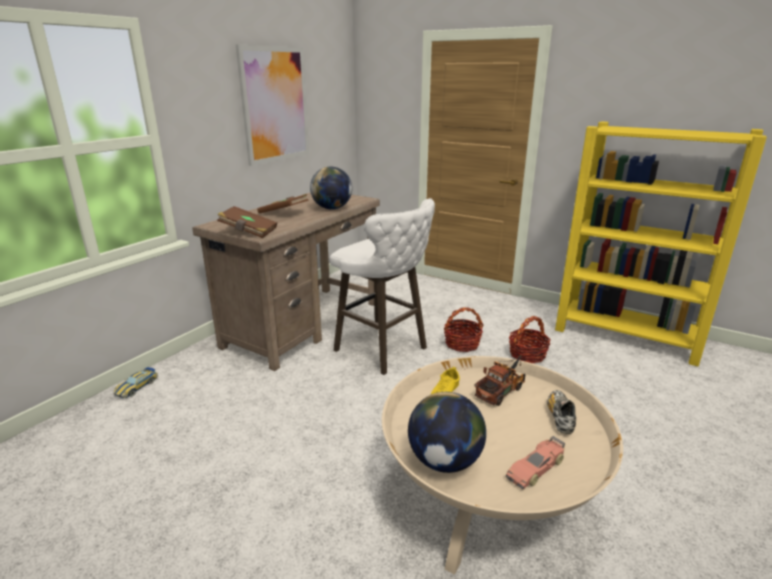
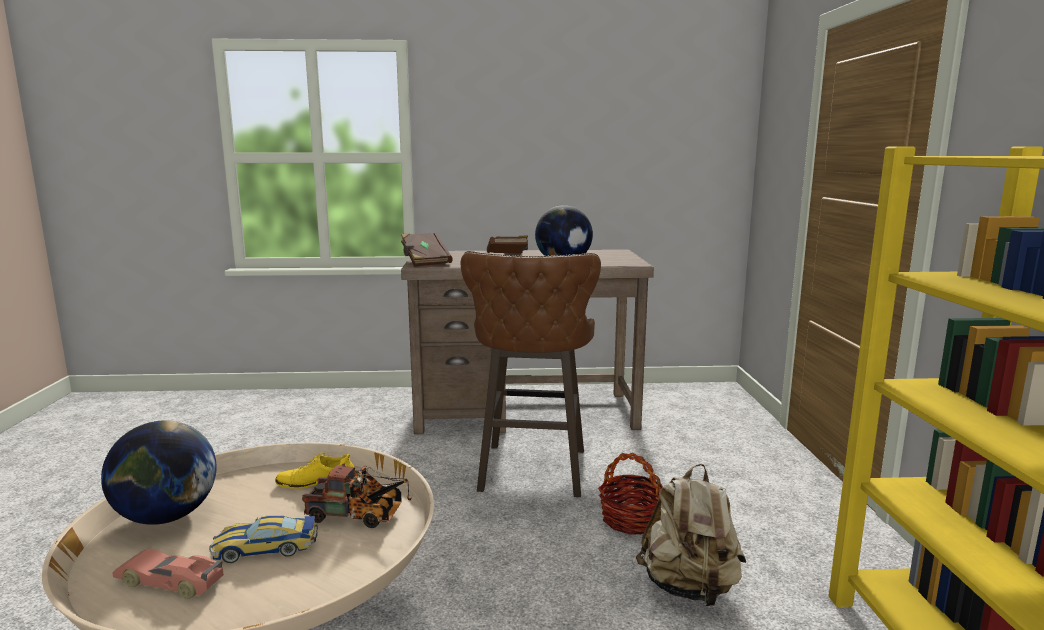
camera: 55 degrees right, 10 degrees down
(137, 387) = (328, 396): toy car -> toy car (266, 547)
(275, 105) = (583, 133): picture -> none
(383, 350) = (532, 472): white stool -> brown stool
(527, 354) = (689, 588): basket -> beige backpack
(560, 417) = (316, 576): shoe -> none

